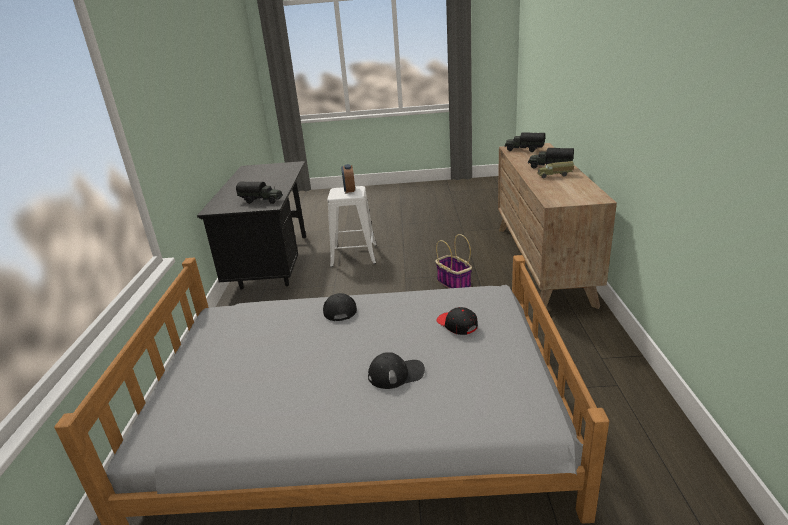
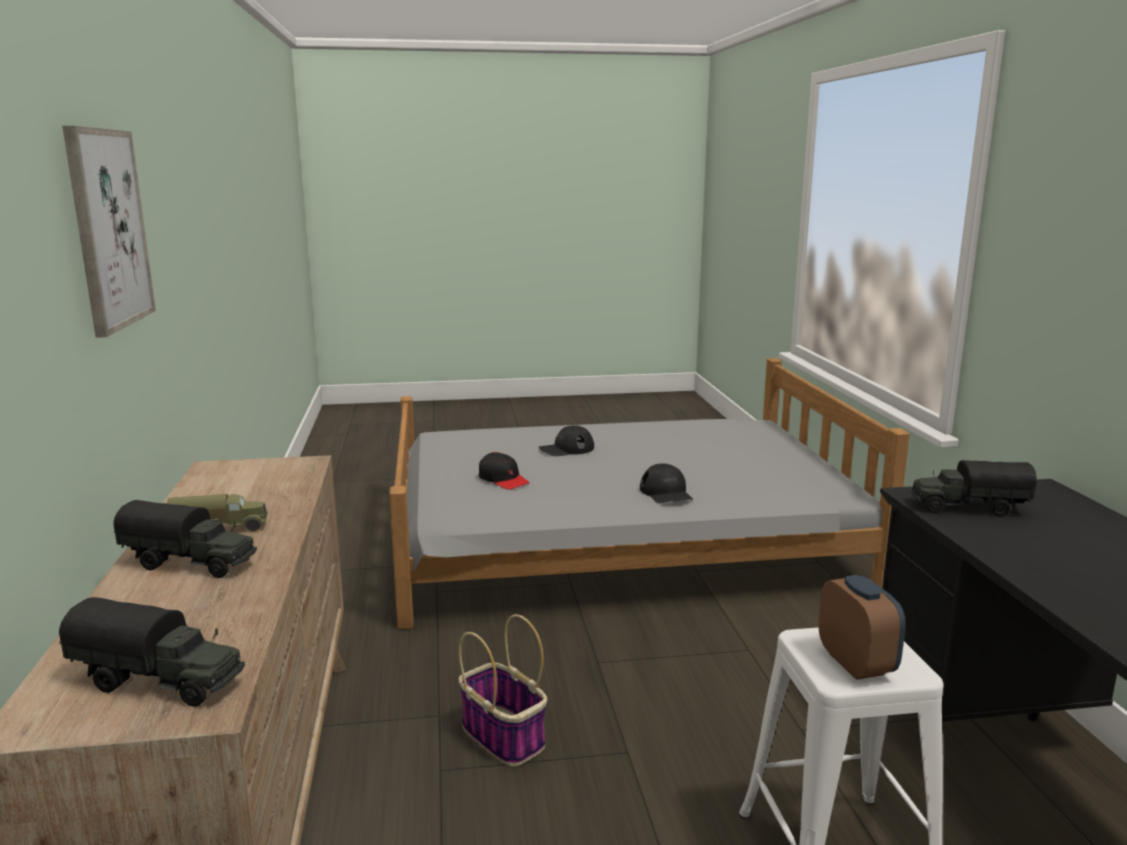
camera: 170 degrees right, 10 degrees down
(617, 62) = (108, 229): none -> picture

